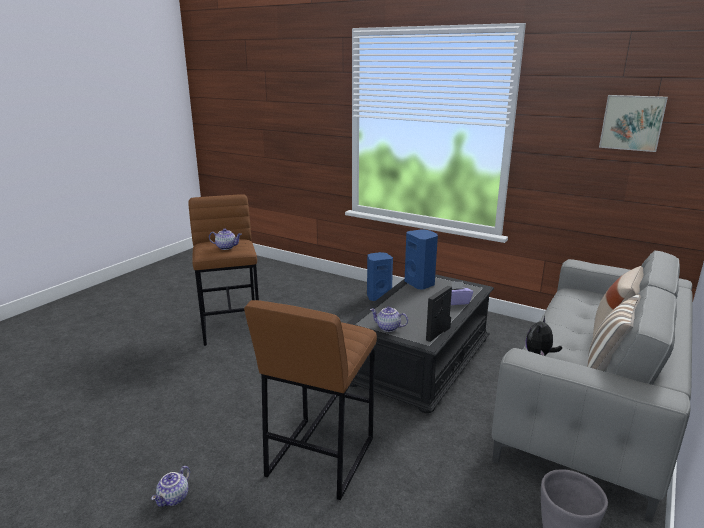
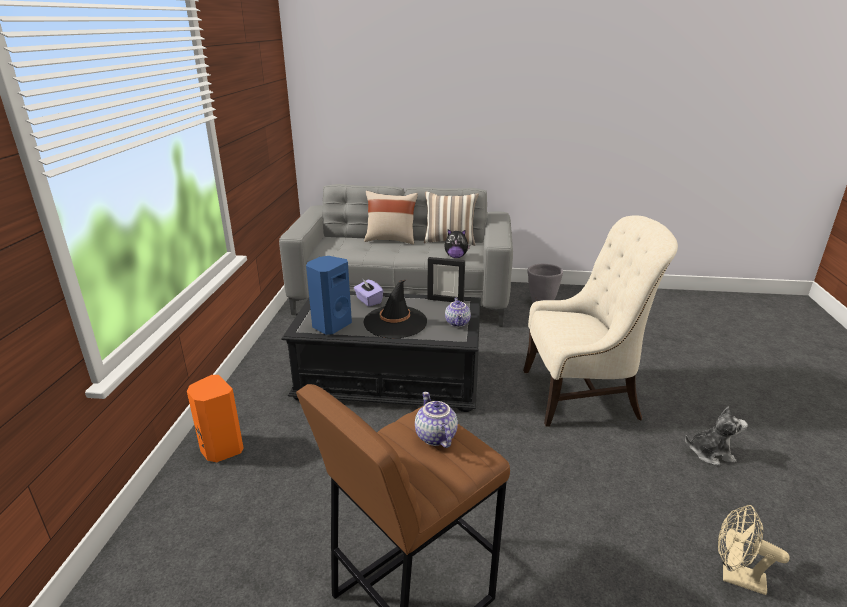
camera: 115 degrees left, 5 degrees up
(105, 428) = (735, 577): none -> beige fan
(174, 498) = (710, 453): teapot -> plush toy
(319, 458) = (581, 394): brown stool -> beige armchair
(378, 296) = (220, 449): blue speaker -> orange speaker
(408, 304) = (395, 322): none -> black hat
(632, 122) = (260, 88): picture -> none

